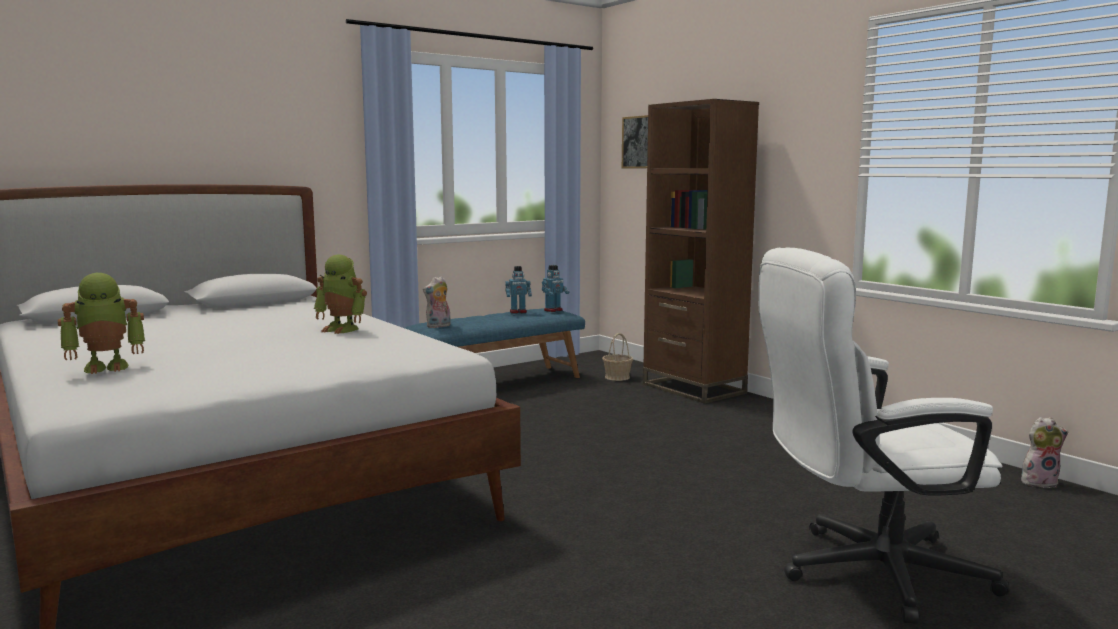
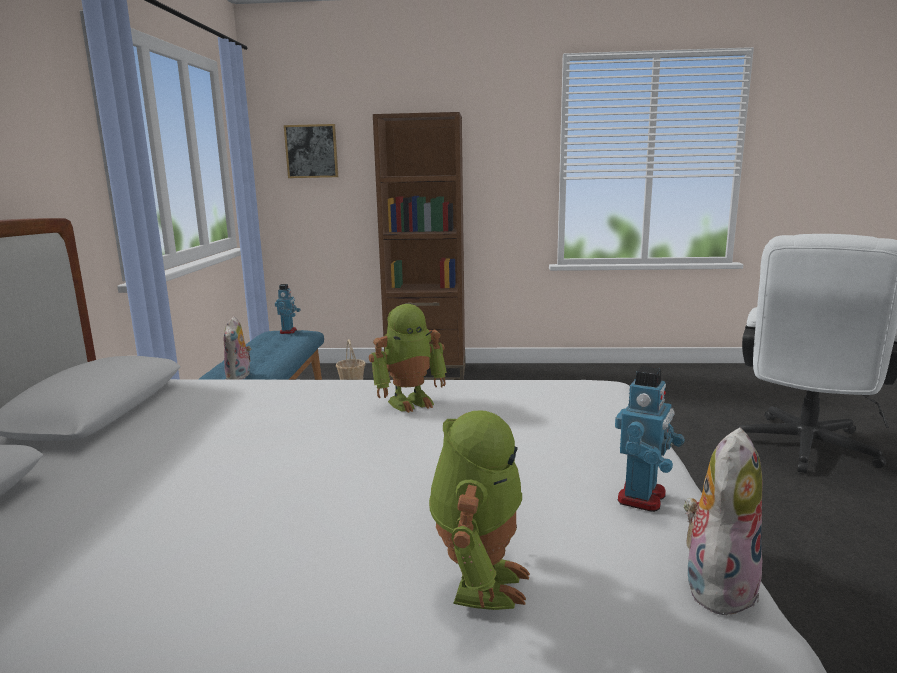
camera: 50 degrees left, 5 degrees up
(518, 312) = (263, 341): toy robot -> toy robot (643, 498)
(1039, 482) = (707, 368): plush toy -> plush toy (717, 584)

